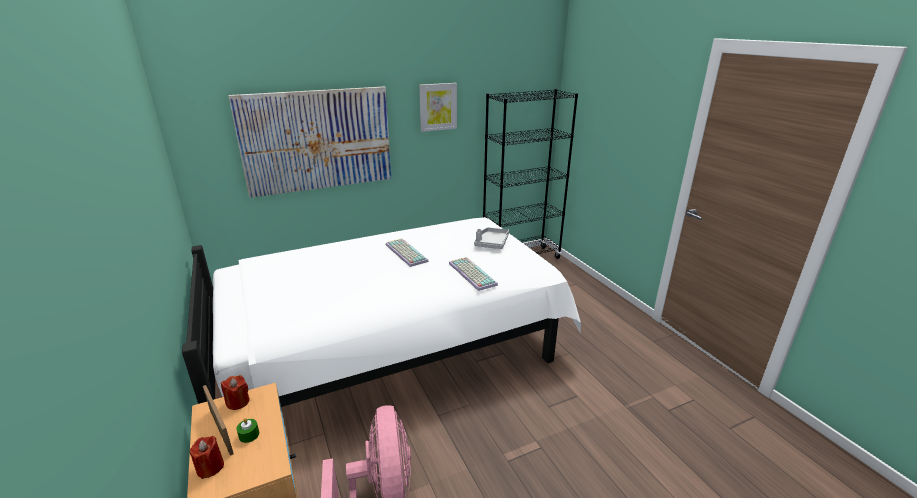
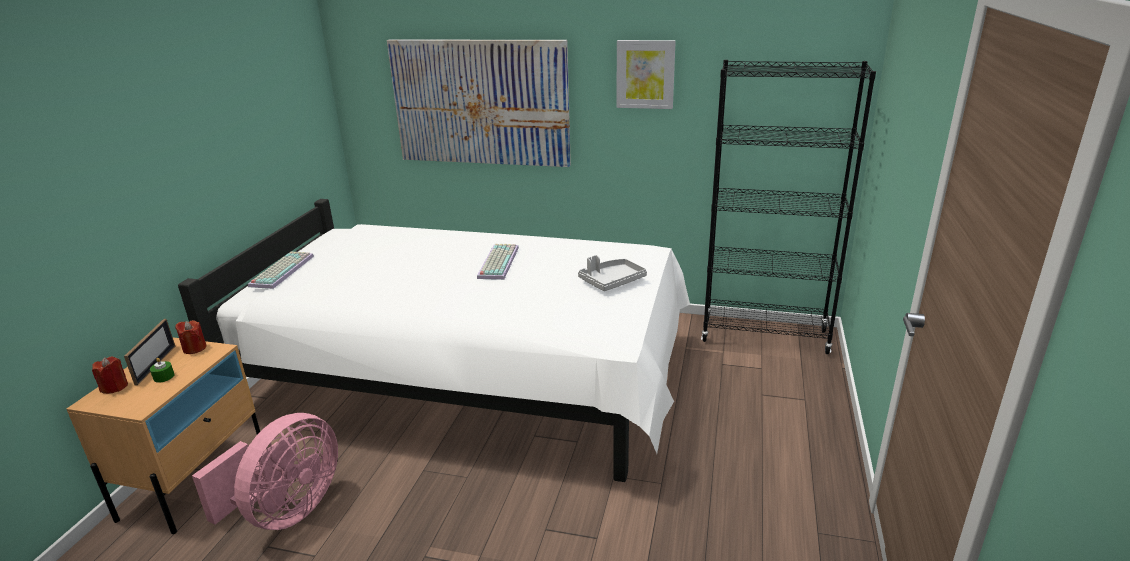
camera: 40 degrees right, 0 degrees up
(471, 274) = (524, 308): keyboard -> keyboard (281, 270)

